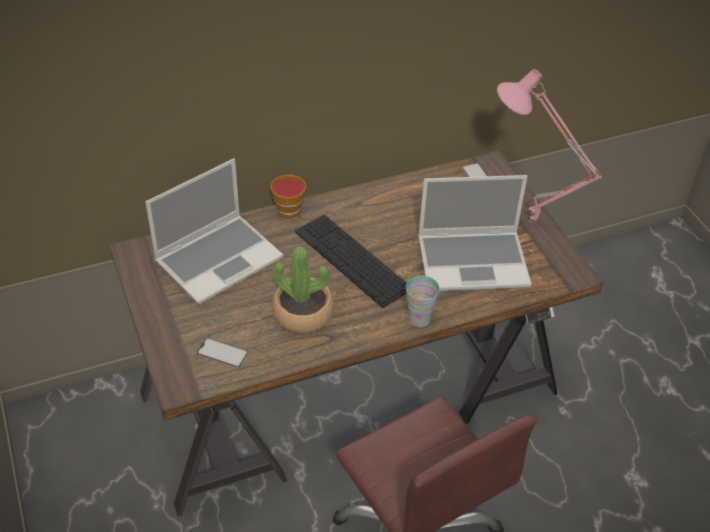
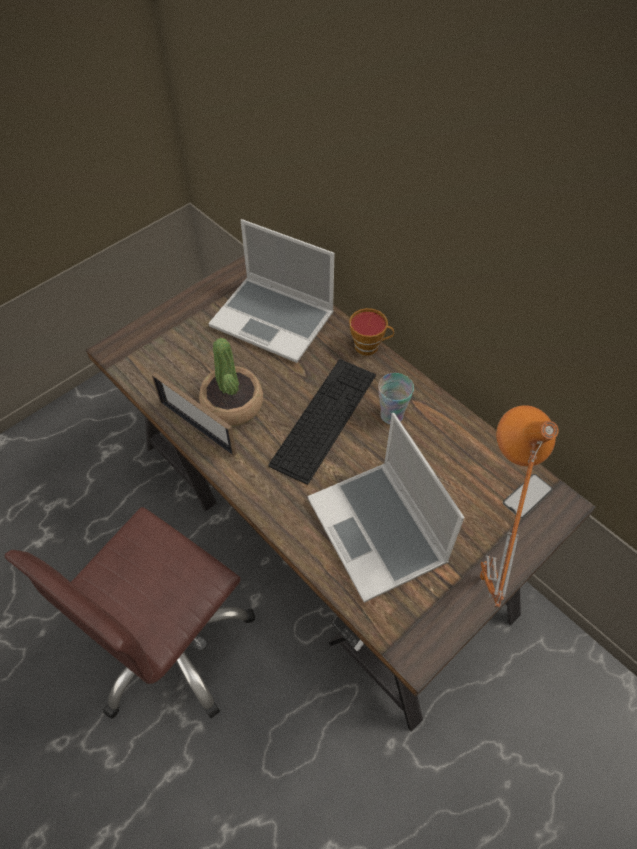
camera: 70 degrees right, 10 degrees up
(222, 353) = (161, 364): phone -> none
(316, 344) = (197, 428): none -> picture frame
(419, 319) = (267, 503): cup -> cup (391, 415)
(530, 224) = (477, 576): pink table lamp -> orange table lamp

